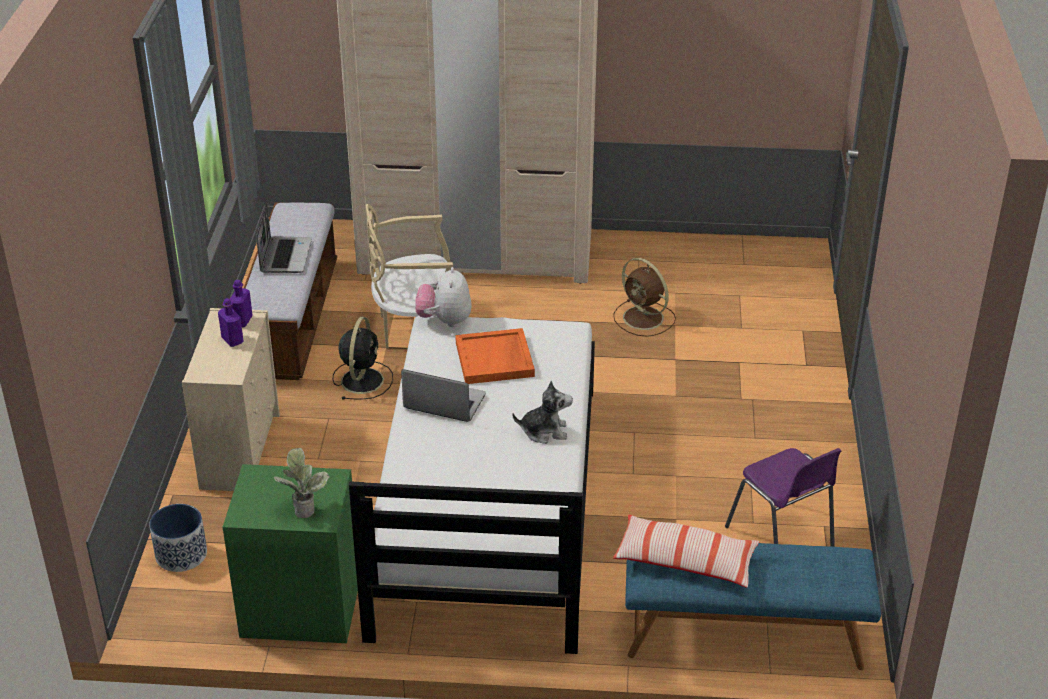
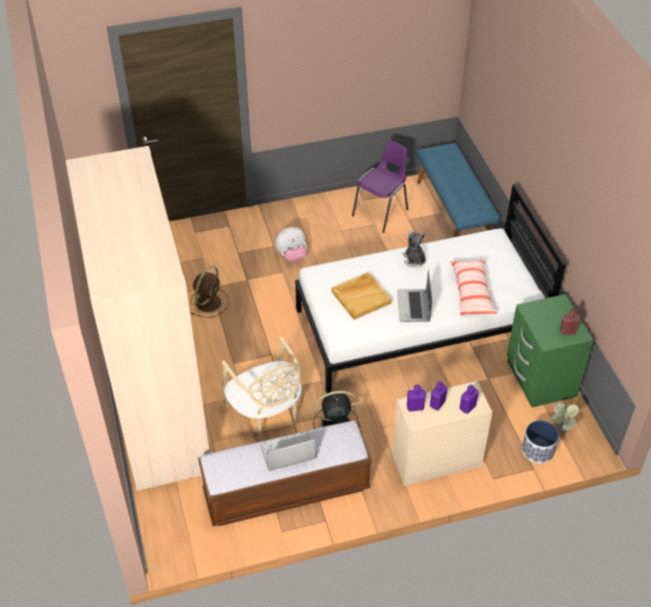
camera: 110 degrees left, 10 degrees up
(206, 363) = (467, 407): none -> purple bottle
(258, 504) = (567, 331): none -> red bottle
(303, 507) = (557, 312): potted plant -> potted plant (560, 430)
(445, 320) = (333, 331): plush toy -> plush toy (292, 256)
(495, 360) = (361, 297): orange tray -> beige tray
(685, 561) = (467, 200): pillow -> pillow (472, 292)

